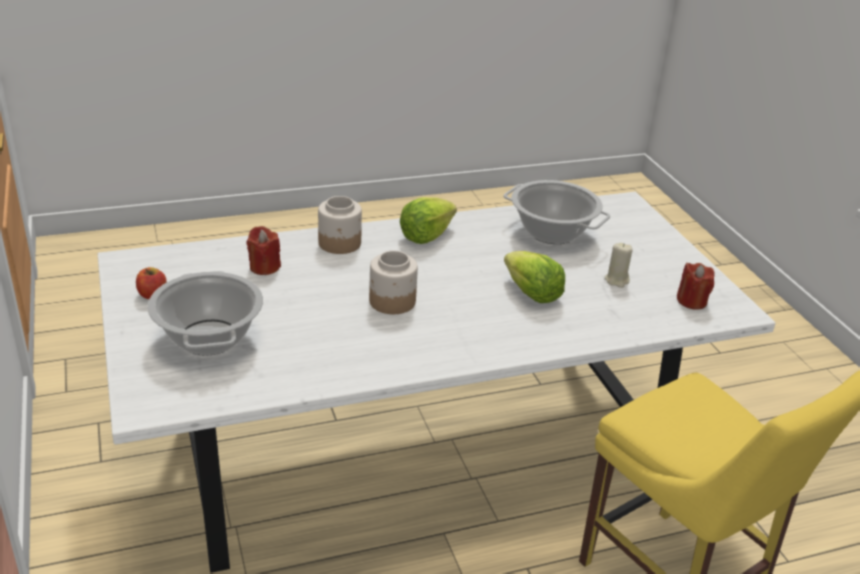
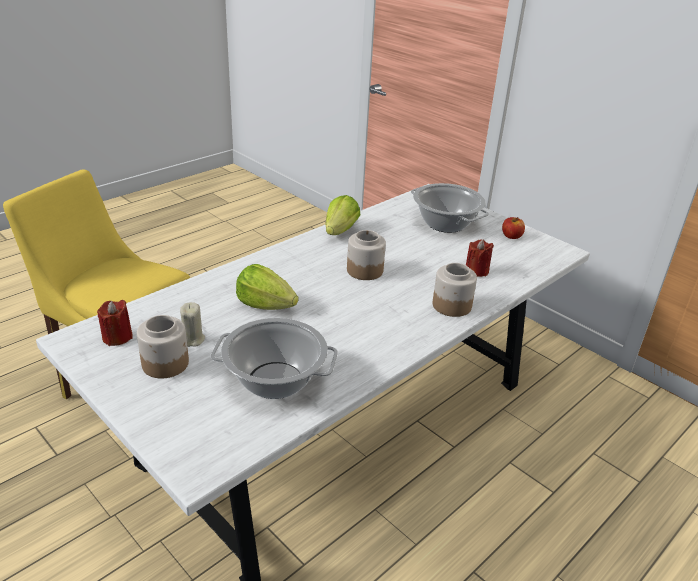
camera: 155 degrees right, 0 degrees up
(426, 235) = (392, 336): lettuce -> lettuce (340, 231)
(644, 267) = (166, 363): none -> jar

